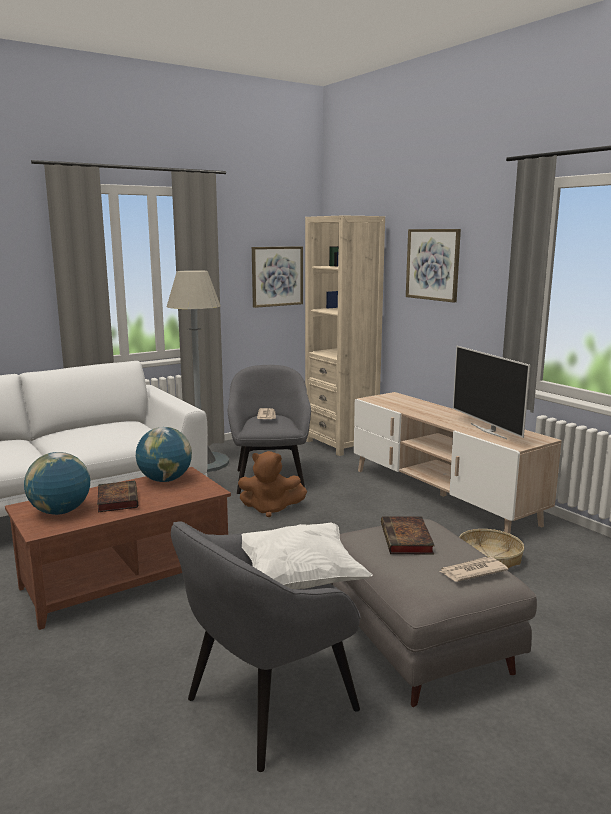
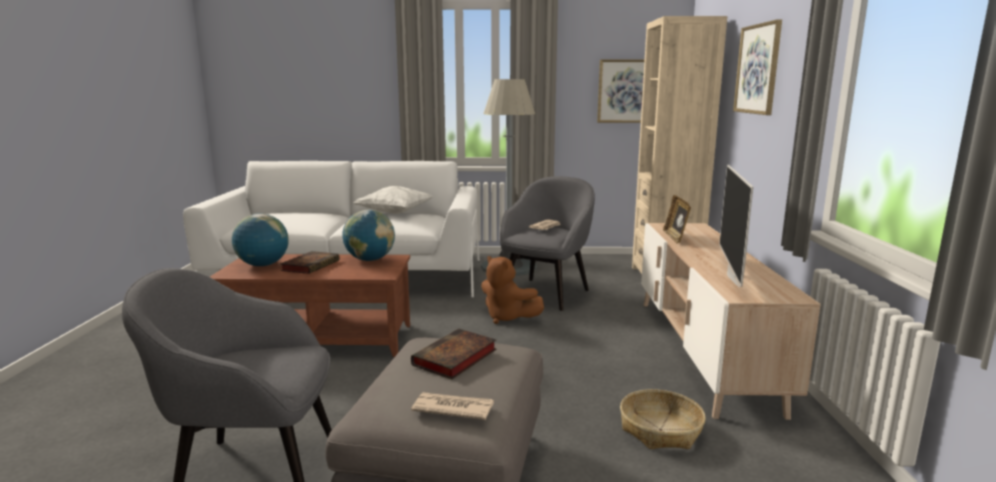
camera: 35 degrees right, 0 degrees up
(298, 580) = (291, 358): white pillow -> white pillow (394, 213)
(400, 408) = (675, 238): none -> picture frame

